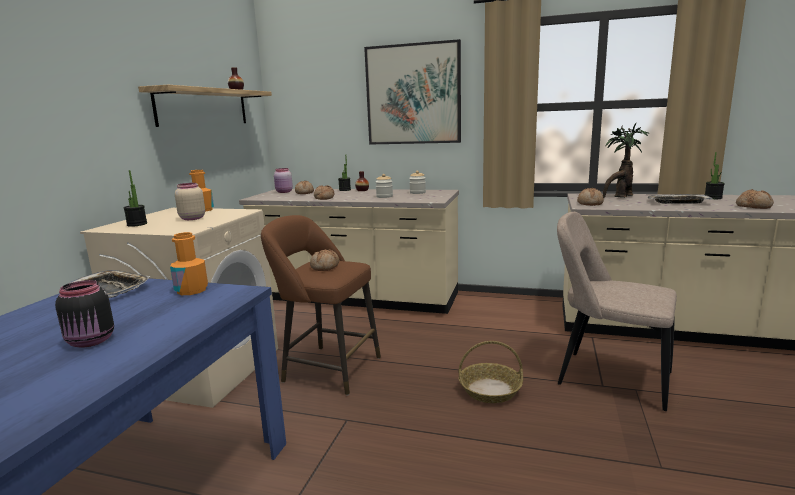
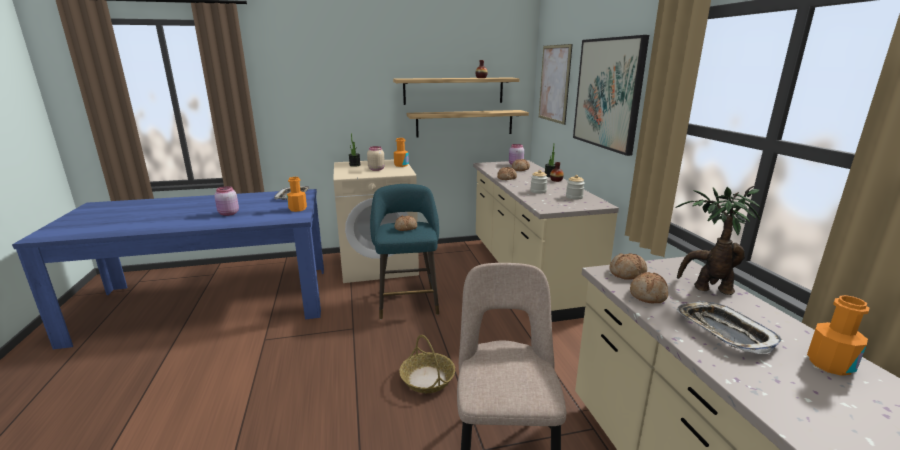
camera: 60 degrees right, 5 degrees up
(92, 341) = (228, 214): black jar -> pink jar
(219, 150) = (465, 123): none -> shelf
(311, 96) = (554, 83): none -> picture
(327, 368) = (407, 300): brown stool -> turquoise stool
(713, 198) = (830, 364): potted plant -> orange bottle
(754, 206) = (797, 405): bread -> bread (648, 295)

